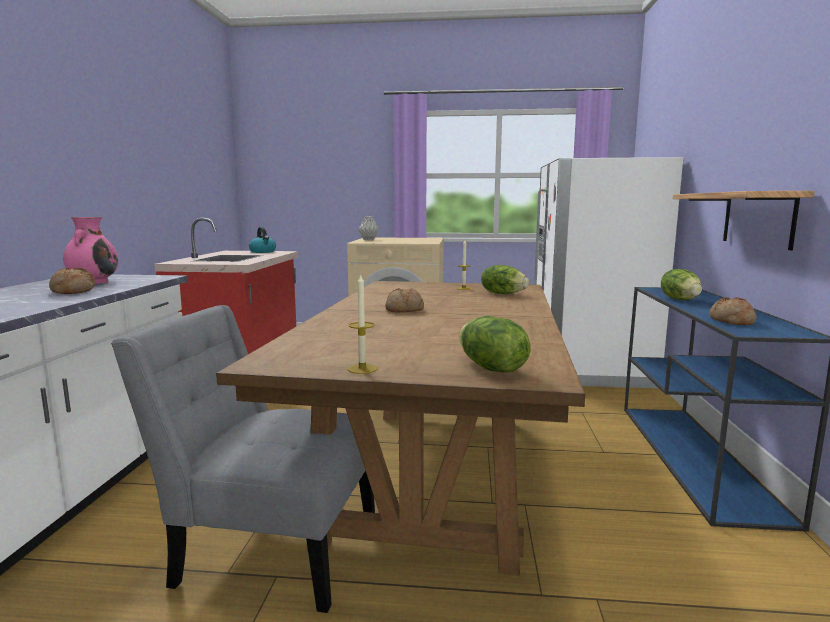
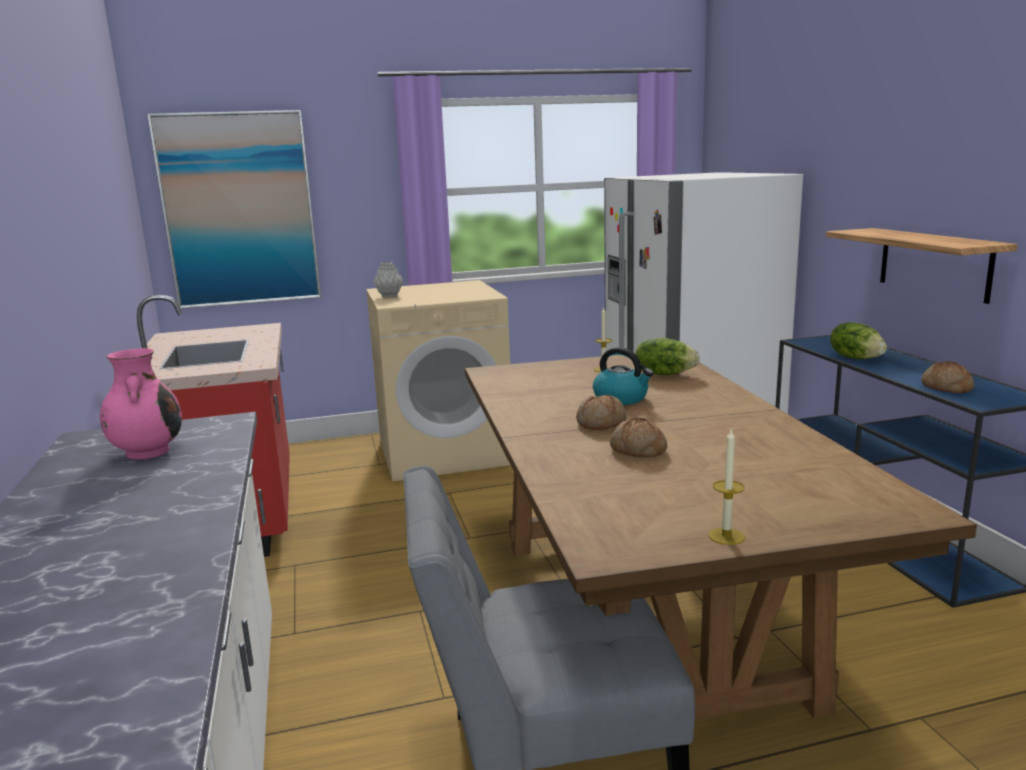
camera: 20 degrees left, 5 degrees up
(72, 291) = (166, 480): bread -> bread (637, 450)
(263, 252) = (231, 331): kettle -> kettle (621, 398)
(294, 181) = (239, 210): none -> picture
(490, 368) = (846, 506): lettuce -> none

